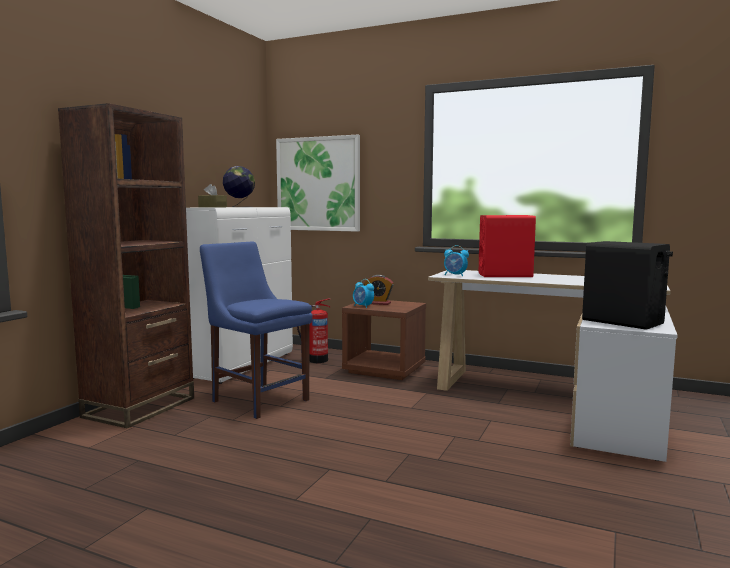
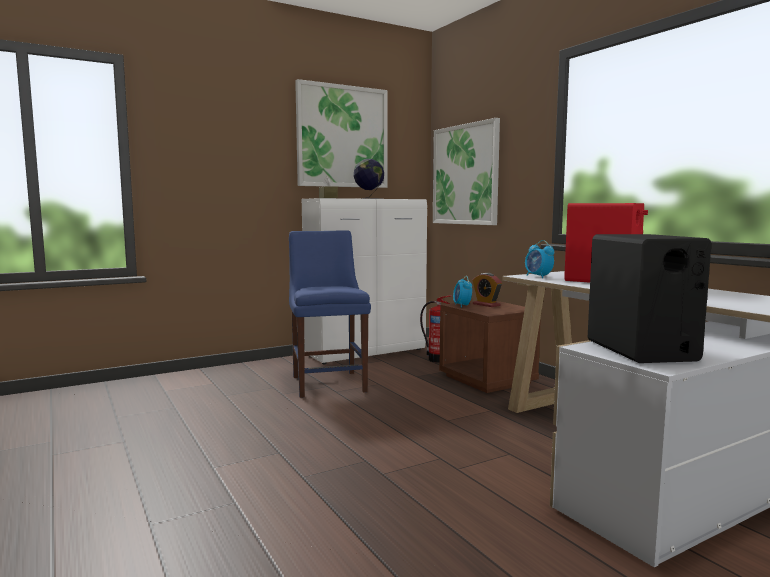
camera: 35 degrees right, 0 degrees up
(140, 407) = (240, 370): brown bookcase -> none
(204, 141) = (342, 137): none -> picture

